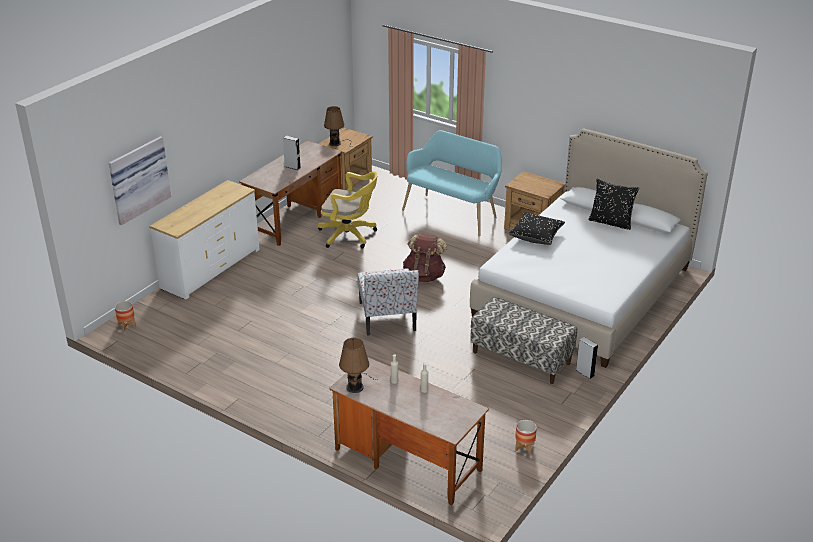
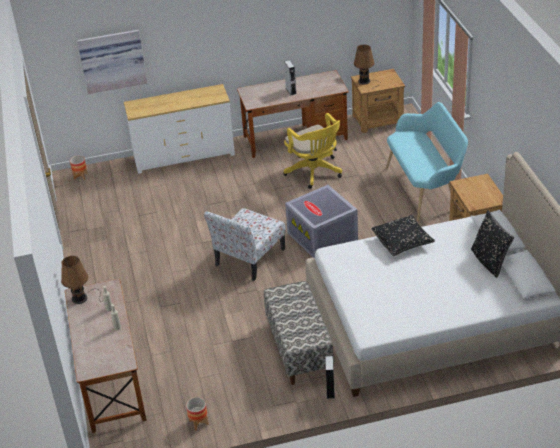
camera: 45 degrees right, 5 degrees up
(424, 276) = (323, 236): brown backpack -> grey storage box

